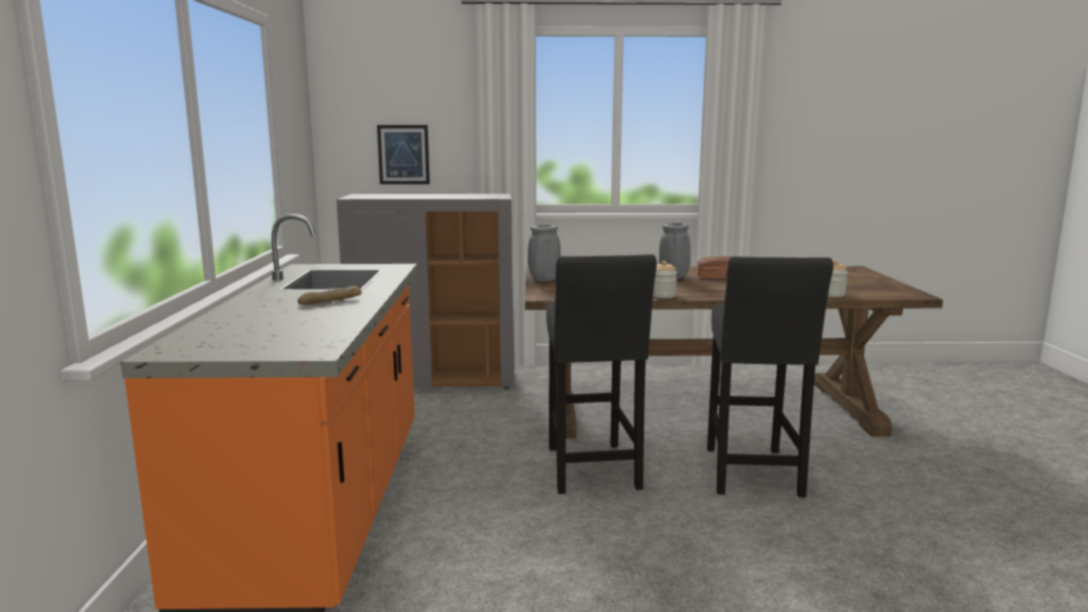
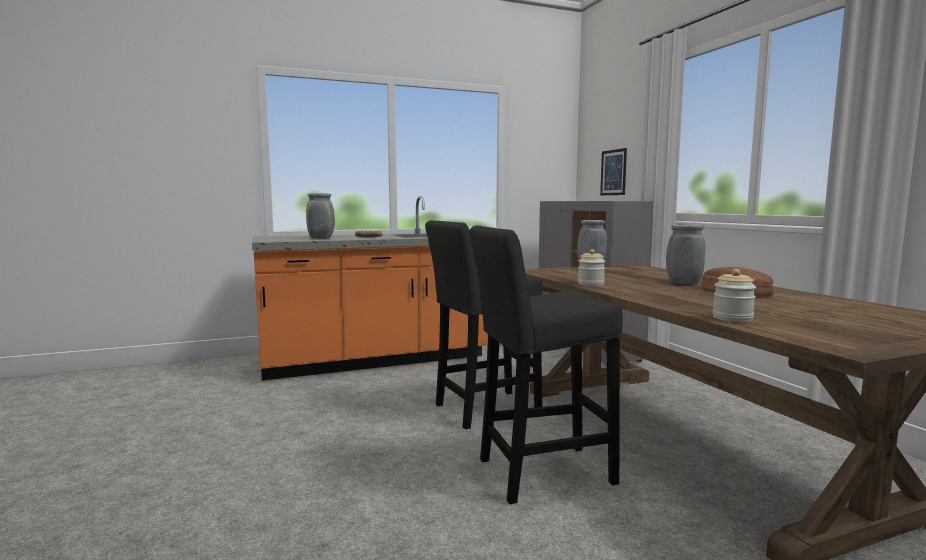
camera: 70 degrees right, 5 degrees down
(307, 322) = (321, 238): none -> grey vase

